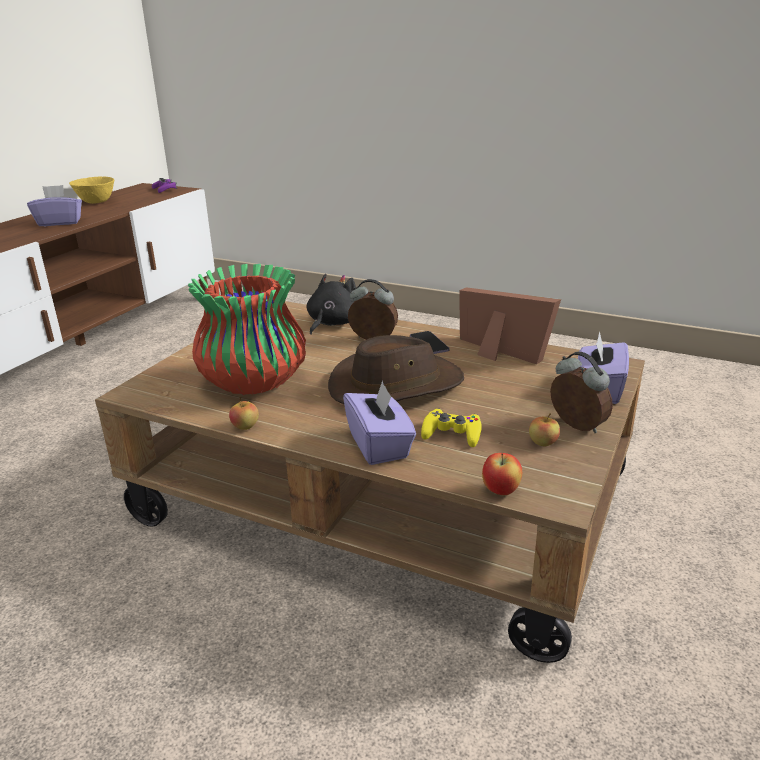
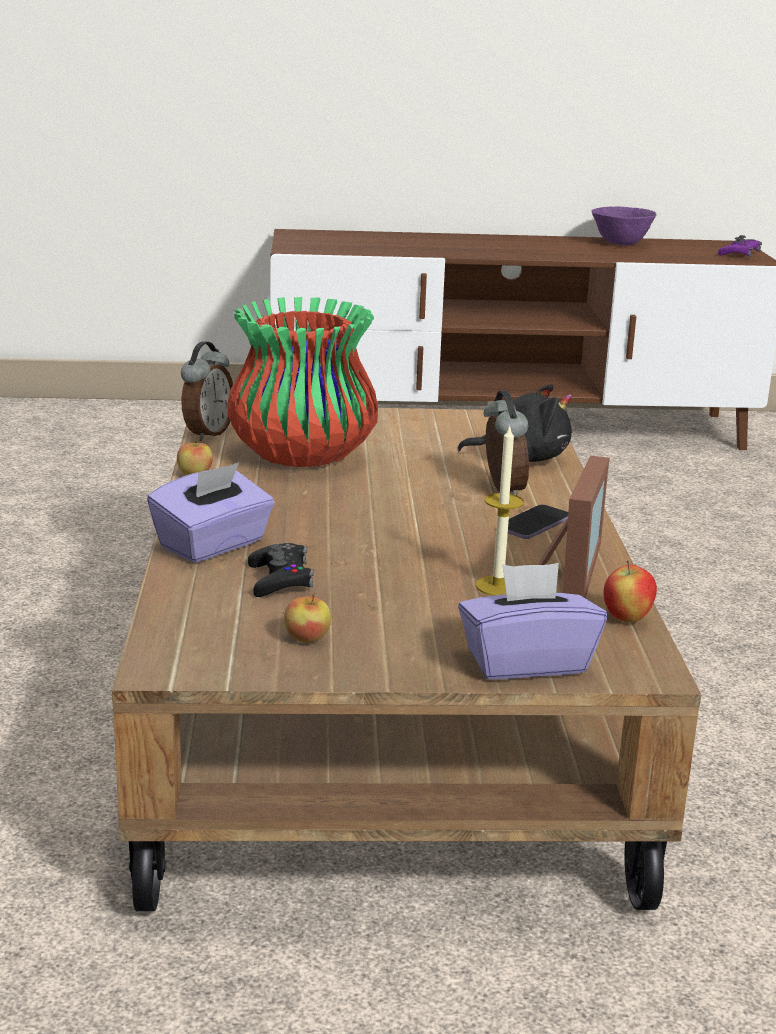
camera: 60 degrees right, 5 degrees down
(60, 222) = (520, 250): purple tissue box -> none
(96, 202) = (620, 244): yellow bowl -> purple bowl
(395, 385) = (378, 526): brown hat -> none
(452, 433) = (280, 579): yellow game controller -> black game controller
(501, 491) = (161, 627): apple -> apple (626, 618)
(503, 373) = (498, 586): none -> candle
(575, 427) = (377, 656): alarm clock -> alarm clock (207, 434)

